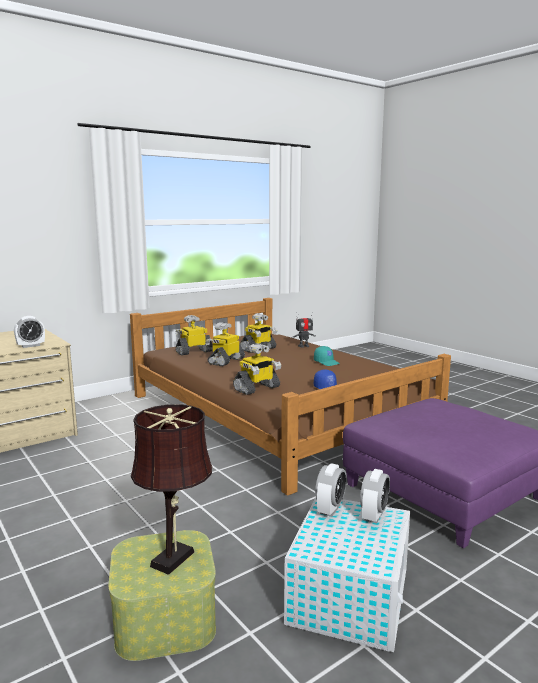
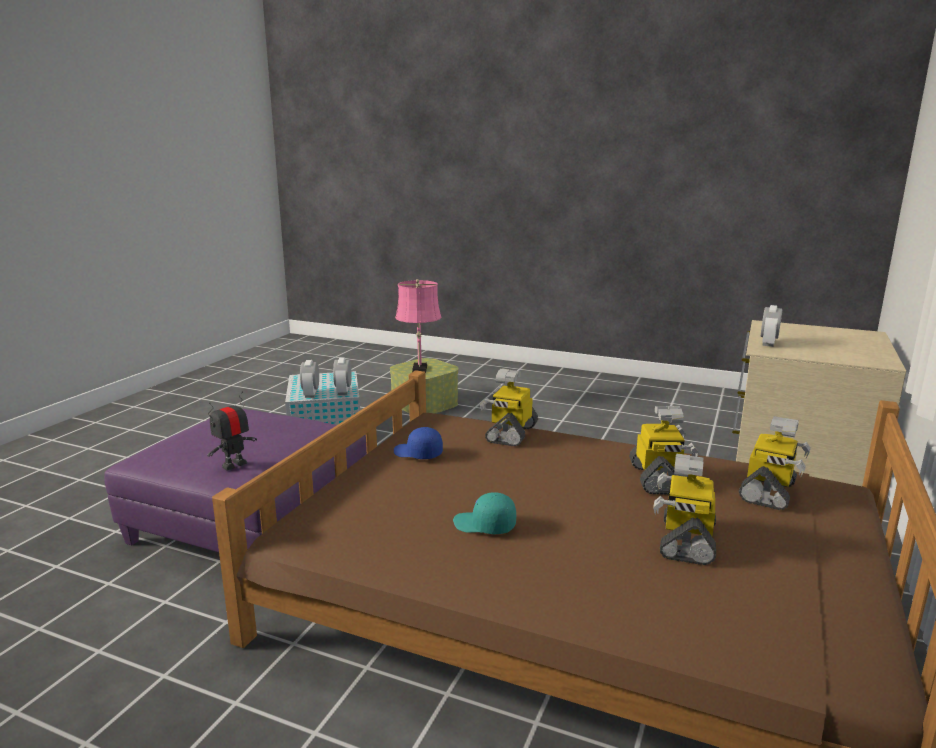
camera: 150 degrees right, 5 degrees up
(175, 556) = (419, 370): brown table lamp -> pink table lamp
(303, 346) = (617, 592): toy robot -> toy robot (234, 465)

